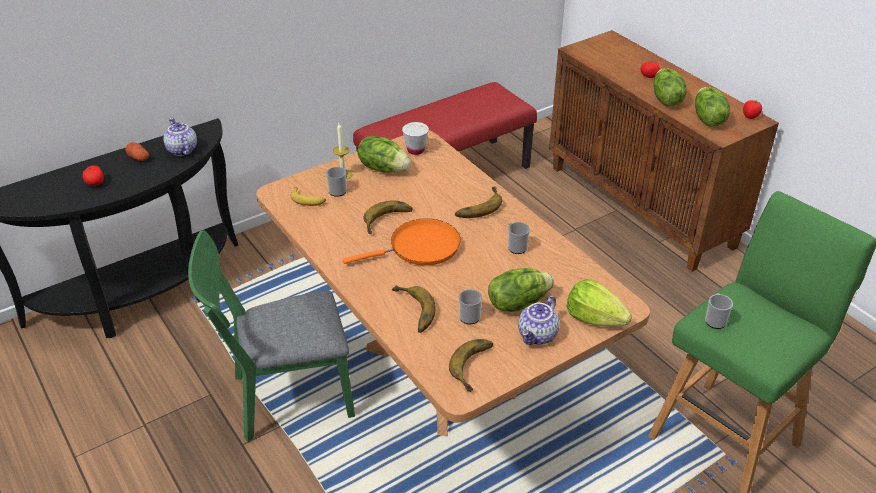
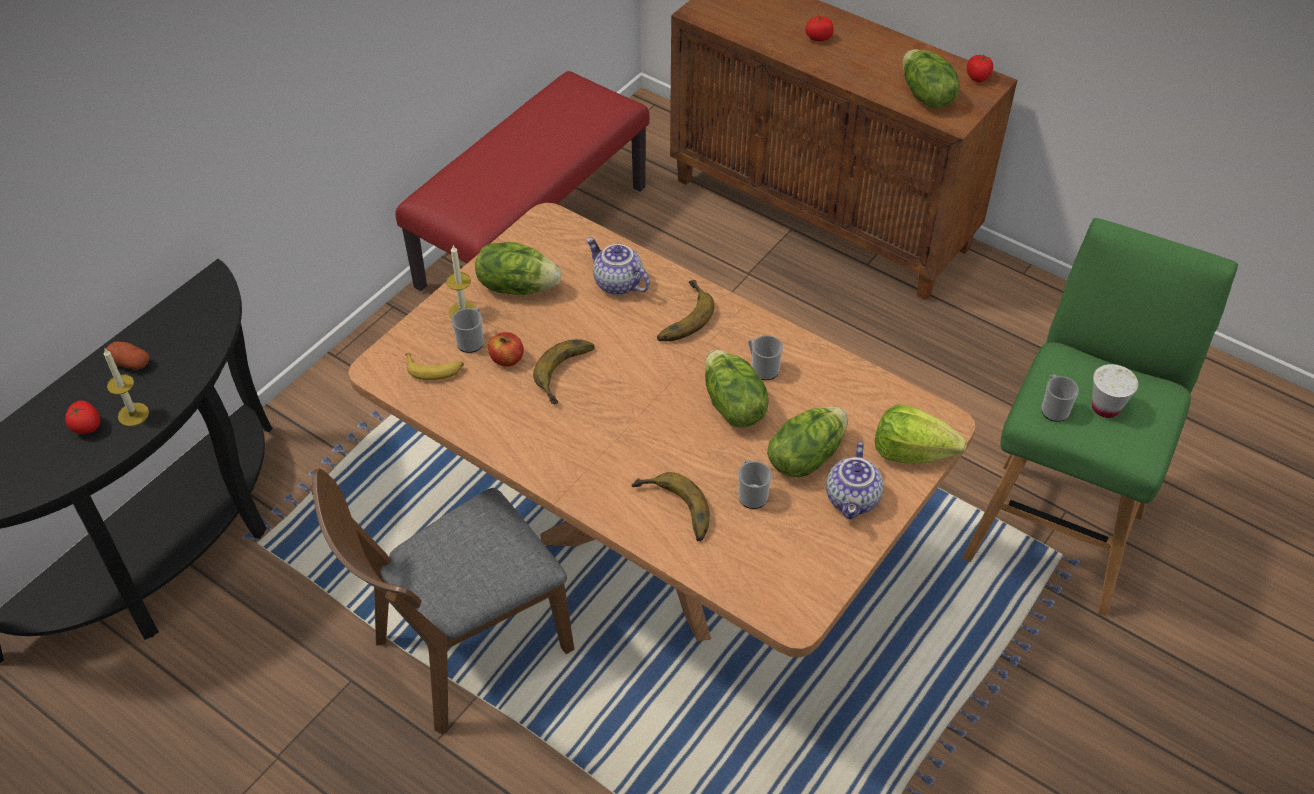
camera: 20 degrees left, 10 degrees up
(124, 183) = (133, 414): none -> candle
(181, 150) = (192, 332): teapot -> teapot (616, 284)
(283, 398) = (460, 653): green chair -> brown chair
(355, 204) = (507, 359): none -> apple
(415, 150) = (548, 243): white cup -> white cup (1105, 408)
(420, 248) = (634, 406): orange frying pan -> none
(477, 367) = (798, 570): banana -> none
(665, 99) = (857, 74): lettuce -> lettuce (732, 406)

